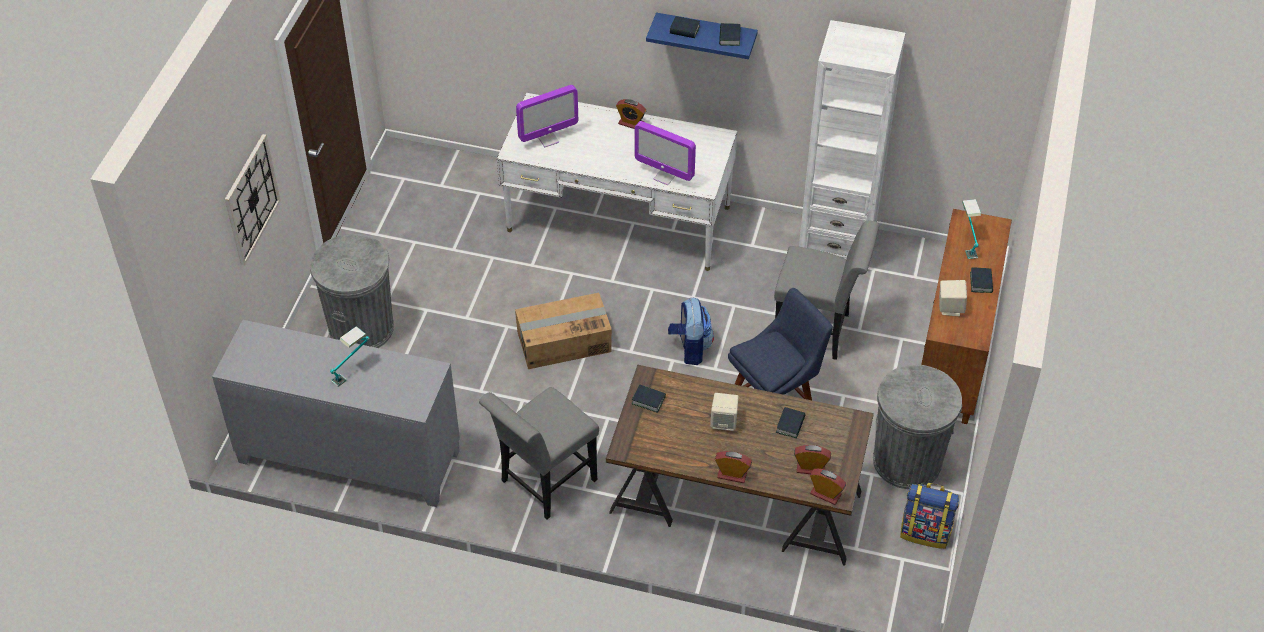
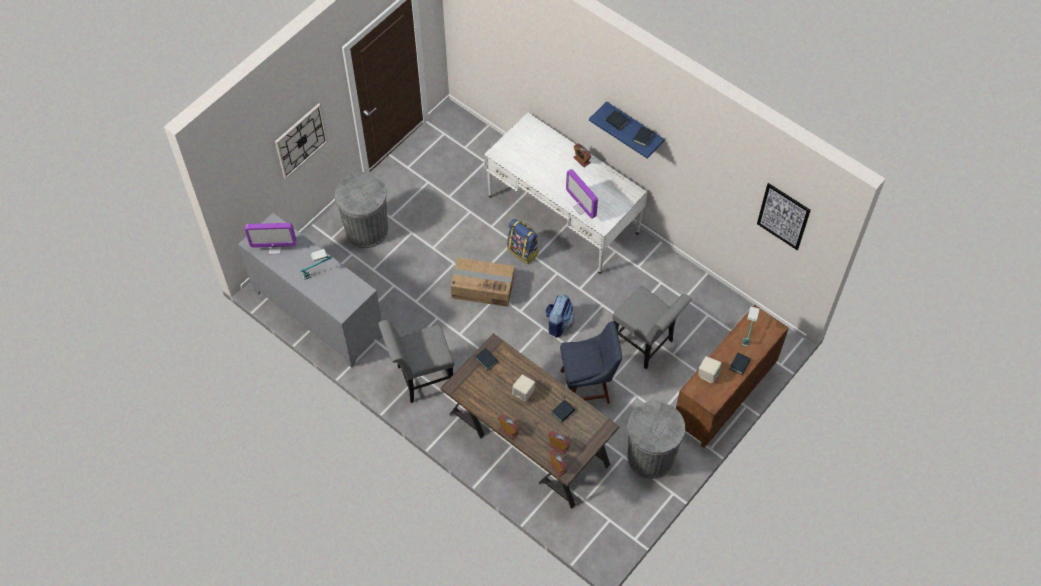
camera: 25 degrees right, 10 degrees up
(548, 139) = (522, 152): monitor -> monitor (275, 248)
(836, 245) = (693, 288): white bookcase -> none
(925, 532) = (634, 508): backpack -> backpack (523, 251)
(960, 66) = (783, 216): none -> picture

